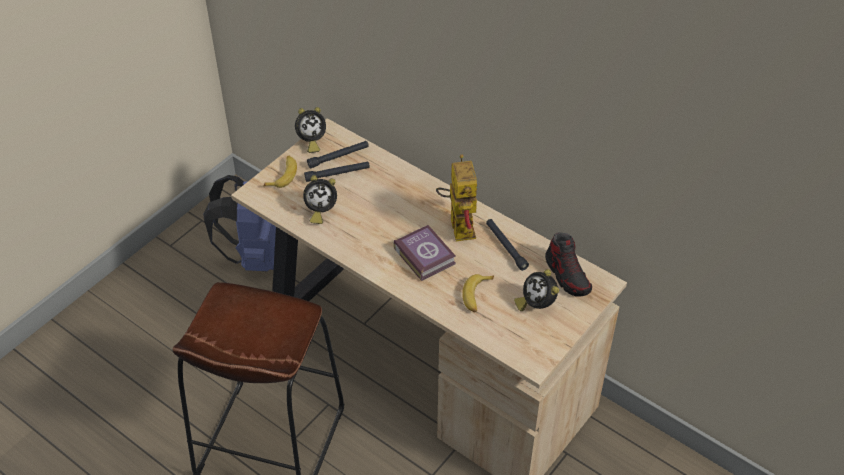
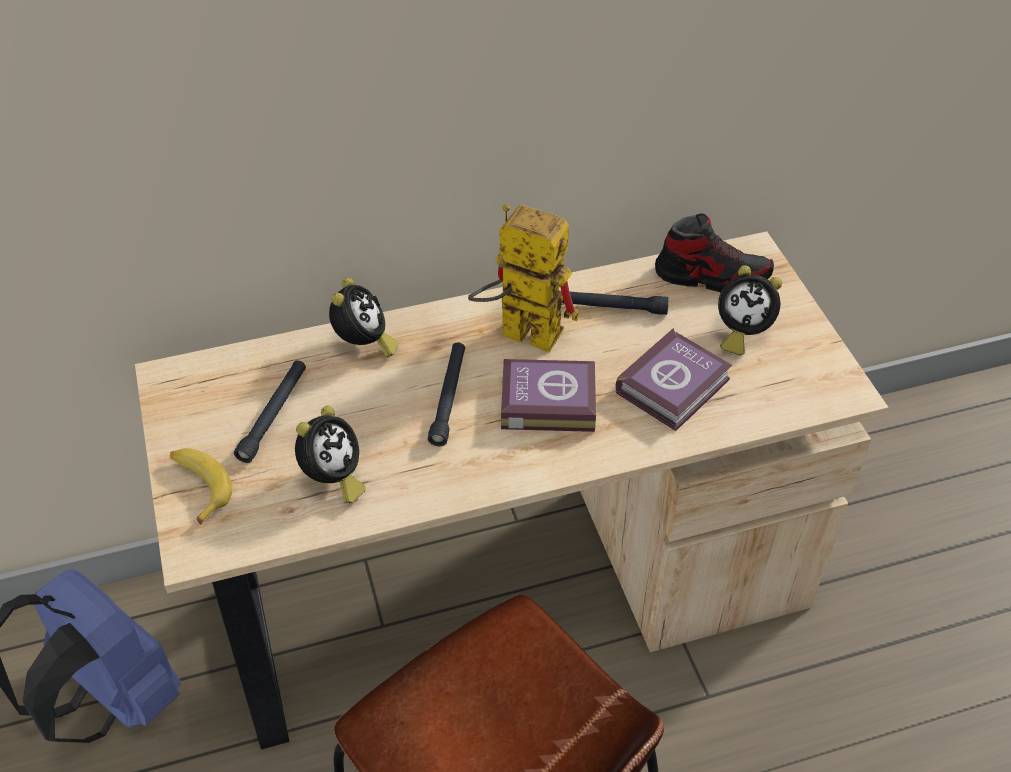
camera: 55 degrees left, 0 degrees up
(311, 142) = (164, 411): alarm clock -> alarm clock (364, 344)
(338, 157) = (238, 394): black flashlight -> black flashlight (448, 397)
(477, 296) = (675, 385): banana -> book

